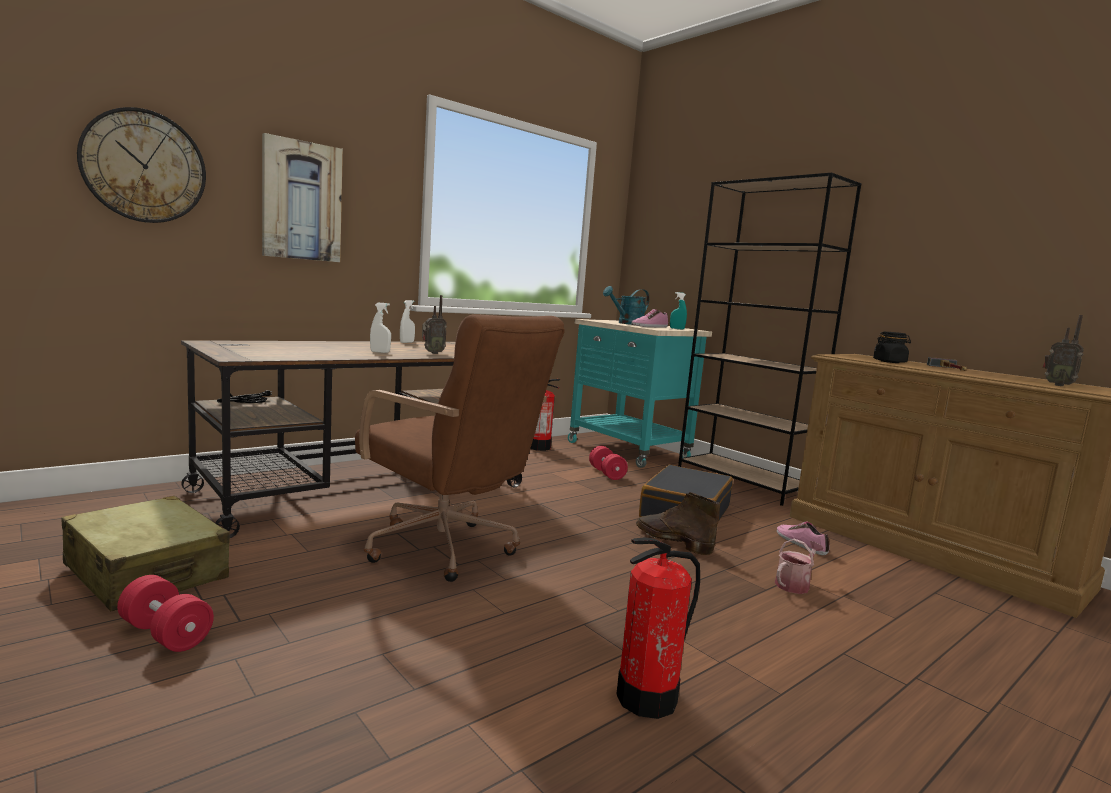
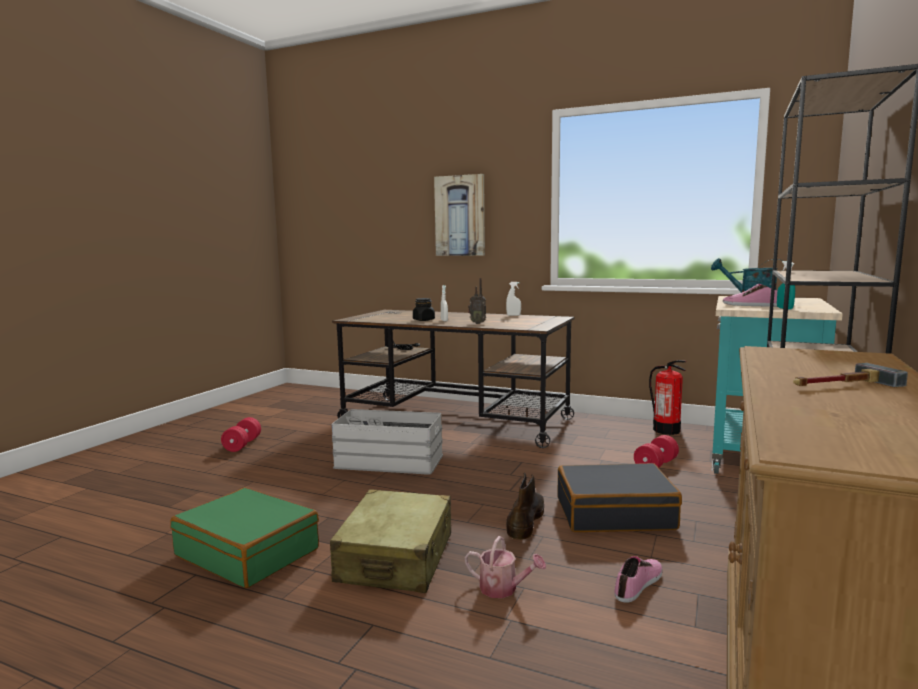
camera: 65 degrees right, 0 degrees up
(144, 166) = (380, 212): wall clock -> none
(147, 572) = (292, 424): beige suitcase -> beige suitcase (396, 558)
(447, 552) = (388, 461): brown office chair -> grey storage box
(648, 698) = (248, 552): fire extinguisher -> green suitcase
(889, 362) = (803, 364): black jar -> black jar (424, 320)
(1058, 385) = (836, 429): radio -> none

